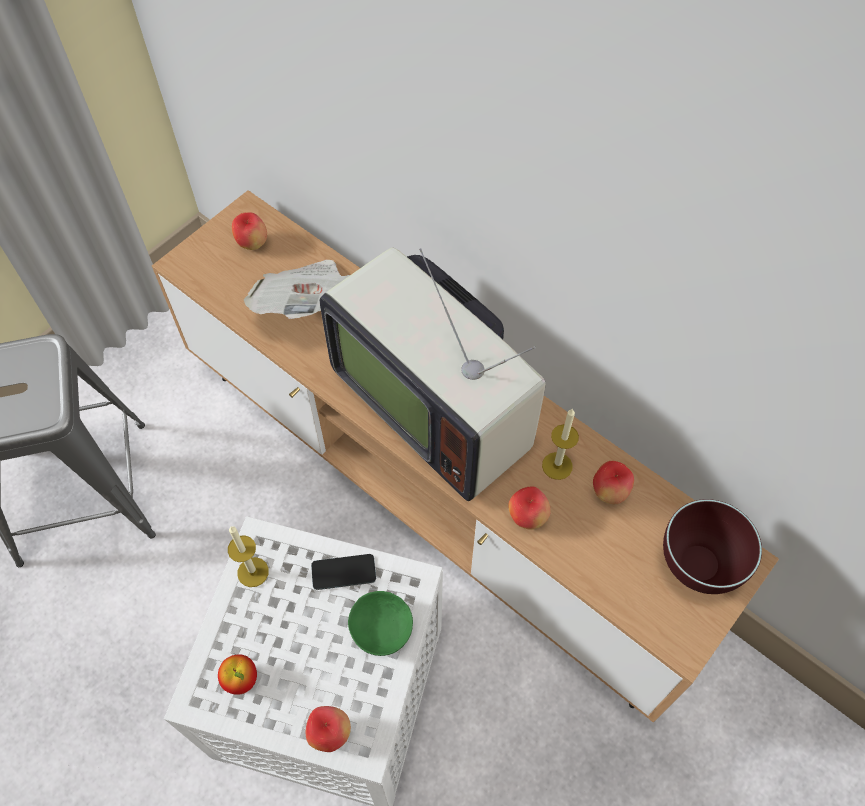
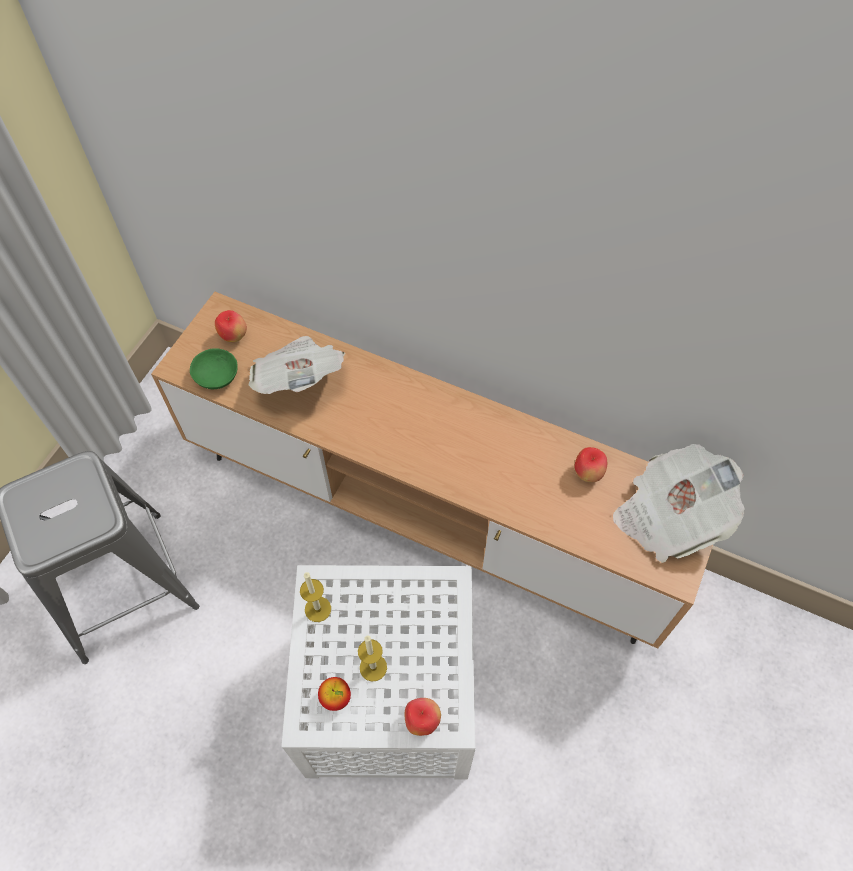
camera: 15 degrees left, 0 degrees up
(343, 572) = (393, 590): phone -> none
(379, 628) = (435, 627): green bowl -> green bowl (215, 376)
(435, 404) = (429, 436): television -> none
(527, 517) = (530, 508): apple -> none
(557, 466) = (541, 462): candle -> candle (373, 667)
(694, 567) = (669, 516): brown bowl -> newspaper

